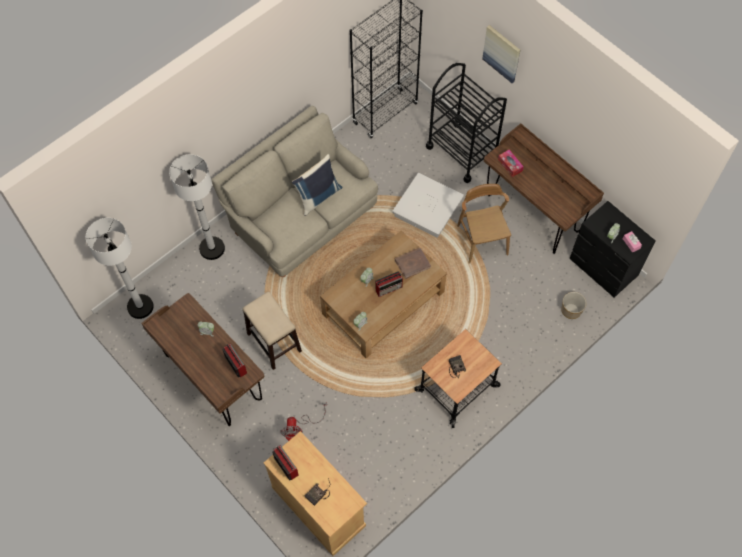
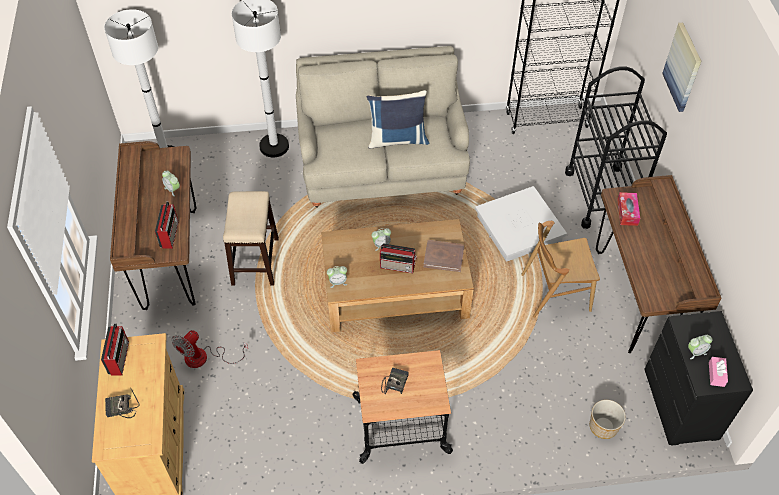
camera: 35 degrees right, 10 degrees down
(482, 240) = (555, 292): brown chair -> brown chair turned 120 degrees counterclockwise

